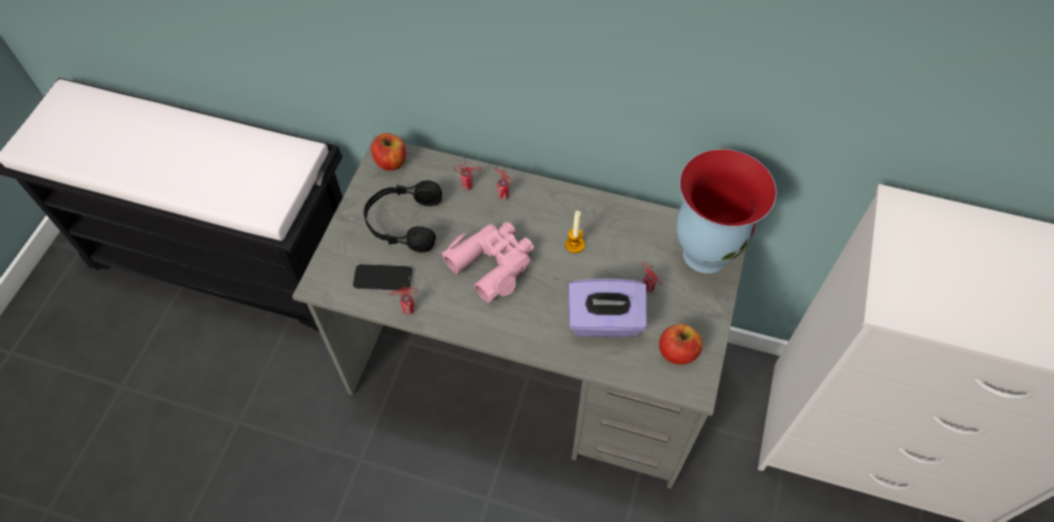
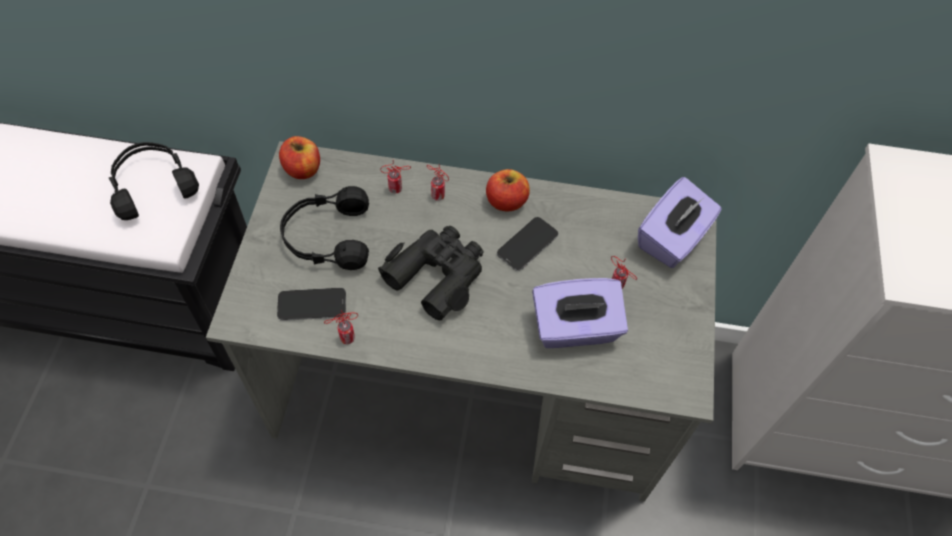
camera: 10 degrees left, 0 degrees up
(265, 164) = (152, 185): none -> black headphones
(492, 263) = (437, 274): pink binoculars -> black binoculars
(574, 245) = (527, 244): candle -> phone
(677, 352) = (662, 354): apple -> apple (506, 201)
(704, 252) = (672, 239): vase -> purple tissue box

